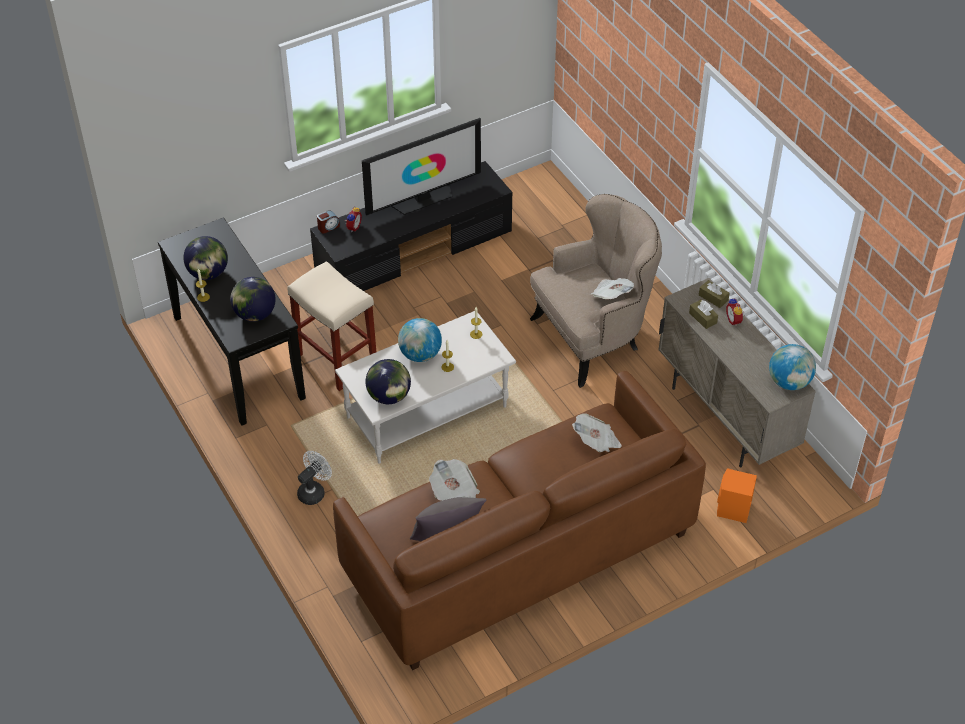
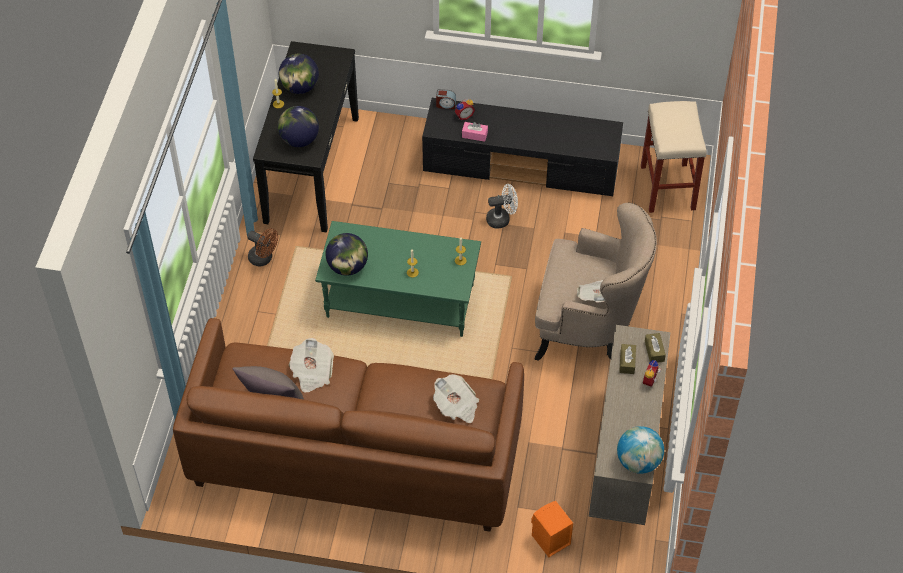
camera: 40 degrees right, 5 degrees up
(273, 453) = (264, 259): none -> brown fan
(314, 491) = (262, 307): white fan -> white fan (502, 219)
(337, 360) = (378, 217): beige stool -> beige stool (668, 188)
(378, 236) = (474, 135): none -> pink tissue box
(420, 354) = (403, 249): globe -> none
(423, 198) = (540, 125): television -> none
(427, 413) = (399, 302): white coffee table -> green coffee table

